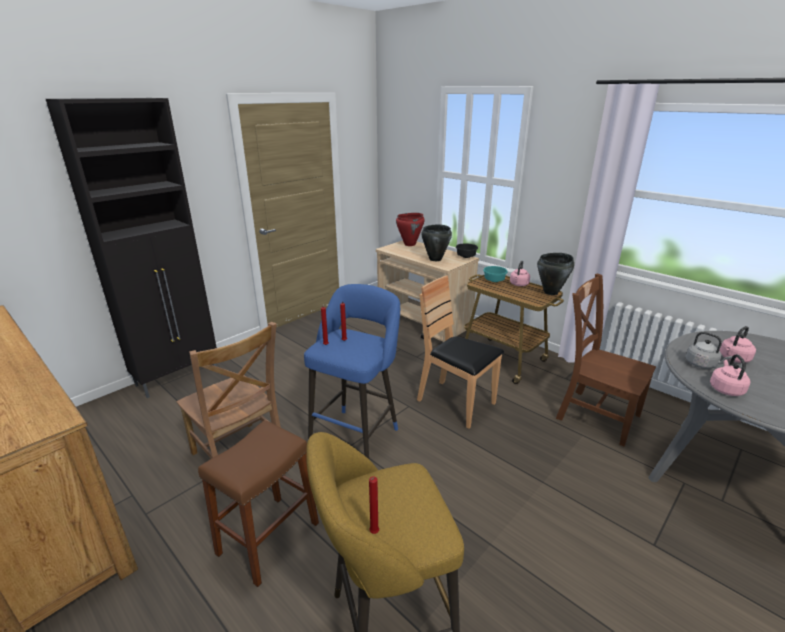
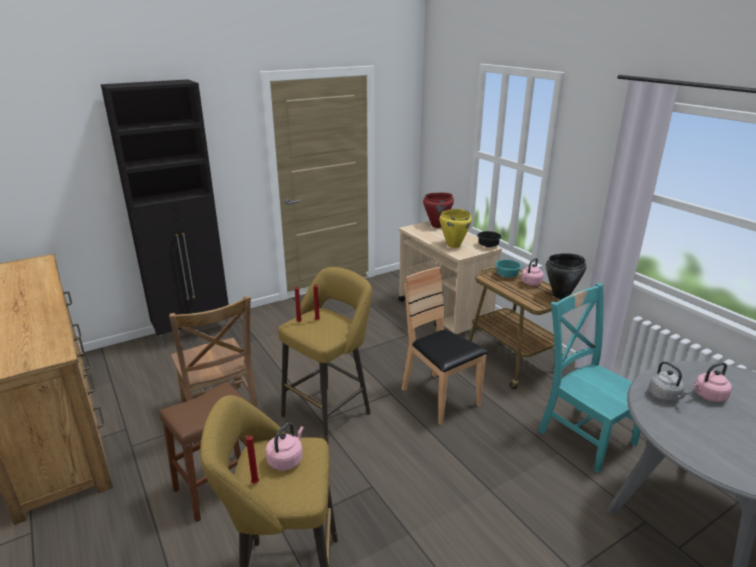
camera: 15 degrees right, 0 degrees up
(357, 435) = (330, 412): blue stool -> yellow stool
(435, 259) = (453, 245): black cooking pot -> yellow cooking pot
(594, 415) = (583, 435): brown chair -> turquoise chair
(725, 389) = (670, 425): pink kettle -> pink kettle (286, 459)

